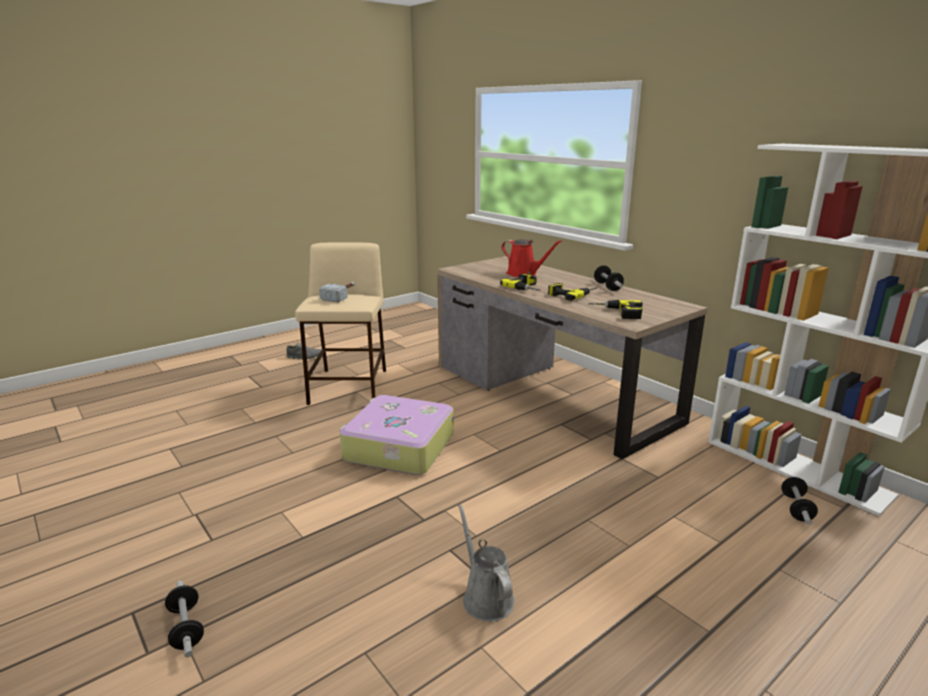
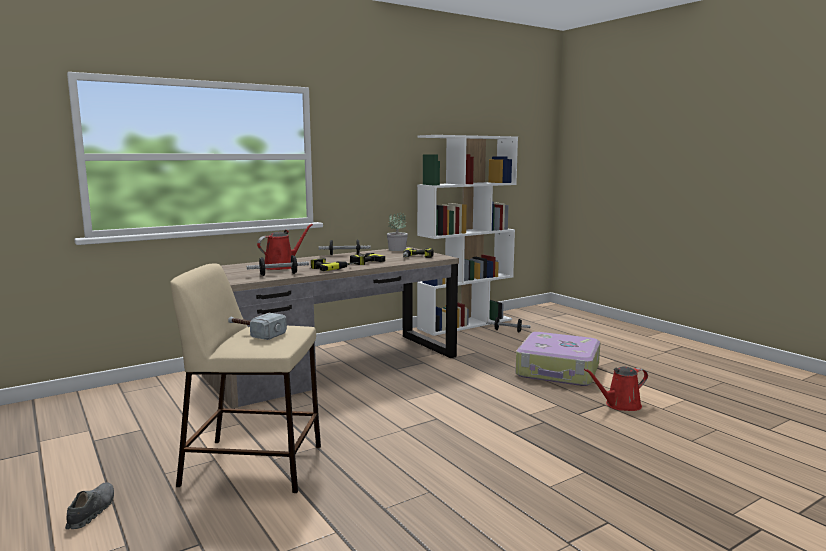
camera: 85 degrees left, 10 degrees down
(186, 628) = (723, 514): dumbbell -> dumbbell (278, 274)
(398, 447) = (426, 432): suitcase -> suitcase (558, 371)
(485, 597) = (620, 405): grey watering can -> red watering can
(673, 303) = (397, 249): none -> potted plant

